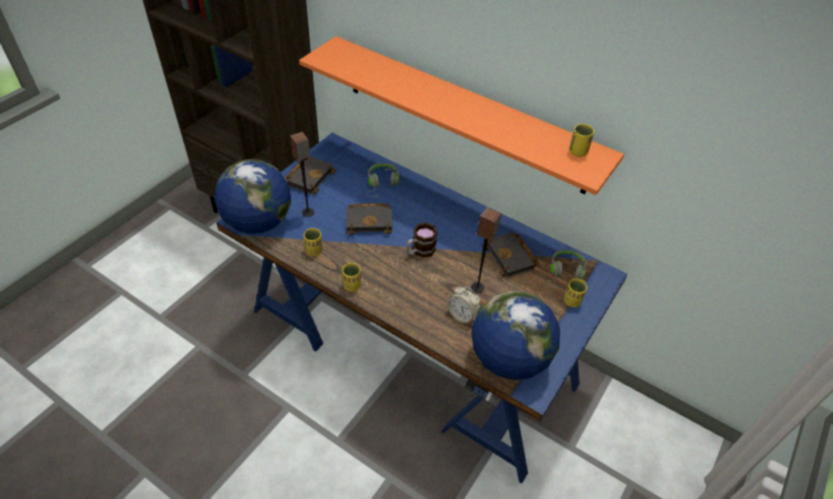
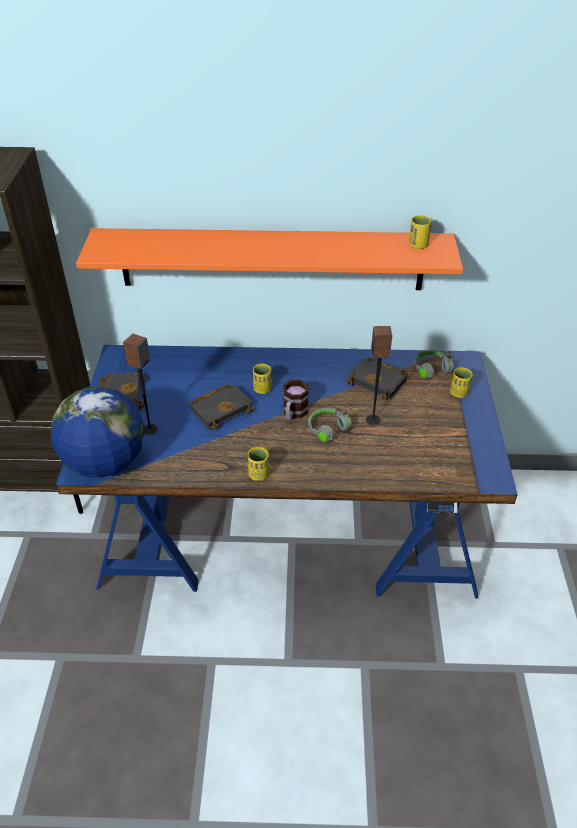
camera: 30 degrees left, 5 degrees down
(314, 251) = (190, 461): yellow cup -> yellow cup (262, 389)
(382, 184) = (201, 371): grey headphones -> grey headphones (331, 434)
(462, 315) = (381, 449): alarm clock -> none
(508, 359) = (452, 465): globe -> none

